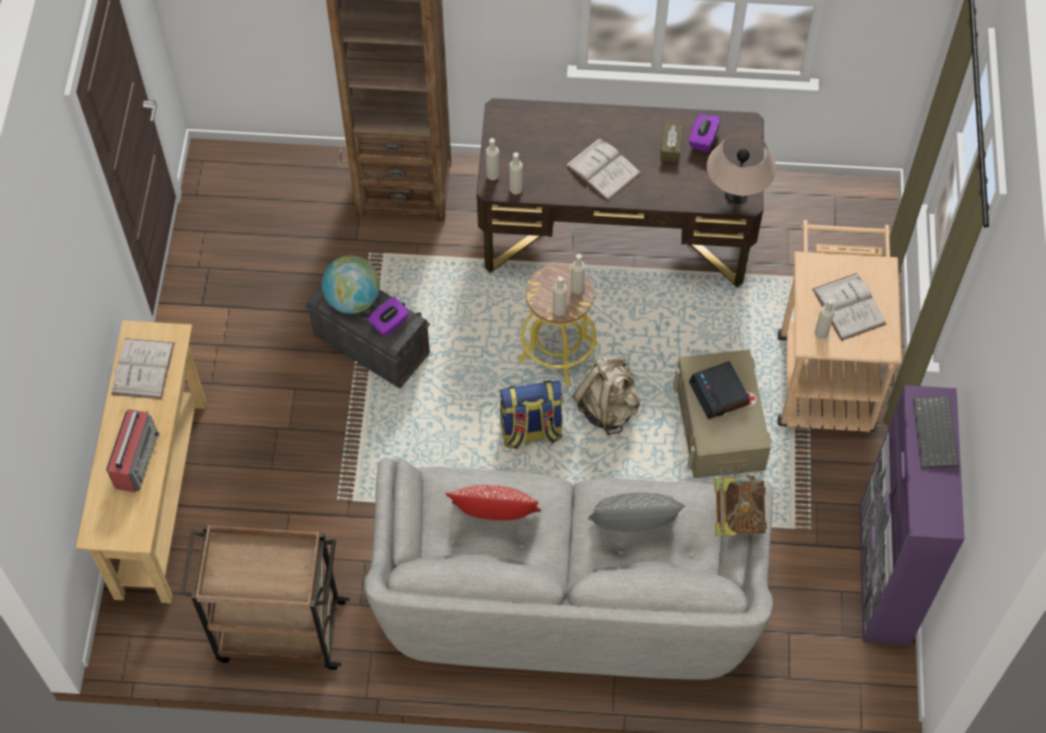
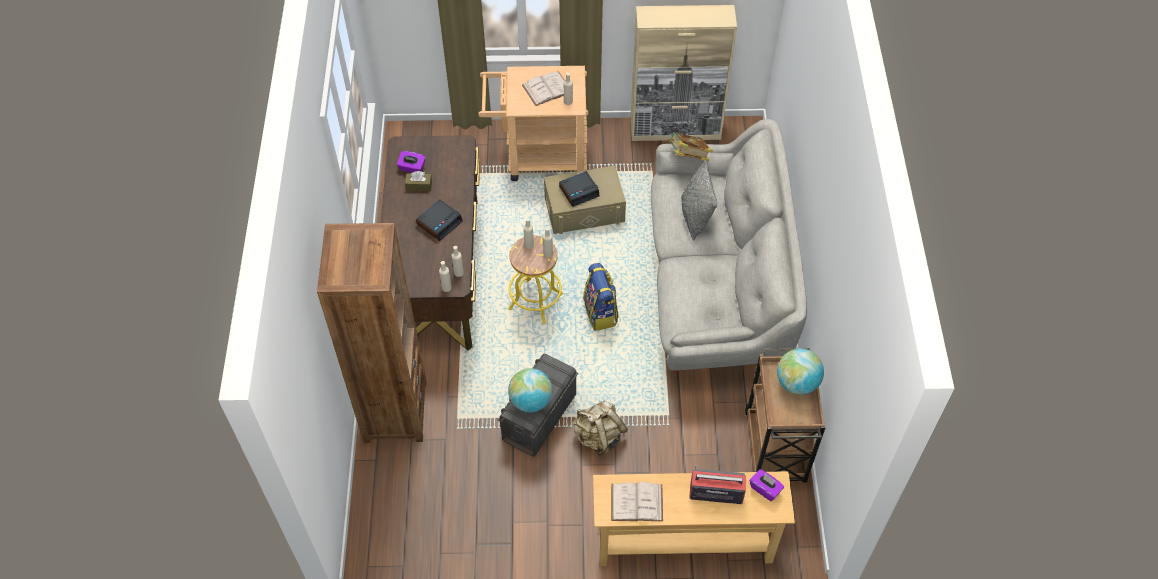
camera: 95 degrees left, 5 degrees down
(275, 580) = (797, 383): none -> globe
(389, 324) = (550, 374): purple tissue box -> purple tissue box (765, 489)
(494, 518) = (702, 291): pillow -> none
(603, 169) = (439, 222): white book -> alarm clock
(607, 407) = (577, 270): beige backpack -> beige backpack (598, 437)
(736, 194) = (458, 149): beige table lamp -> none
(884, 574) = (676, 129): purple cabinet -> beige cabinet
(936, 434) = (668, 14): keyboard -> none

